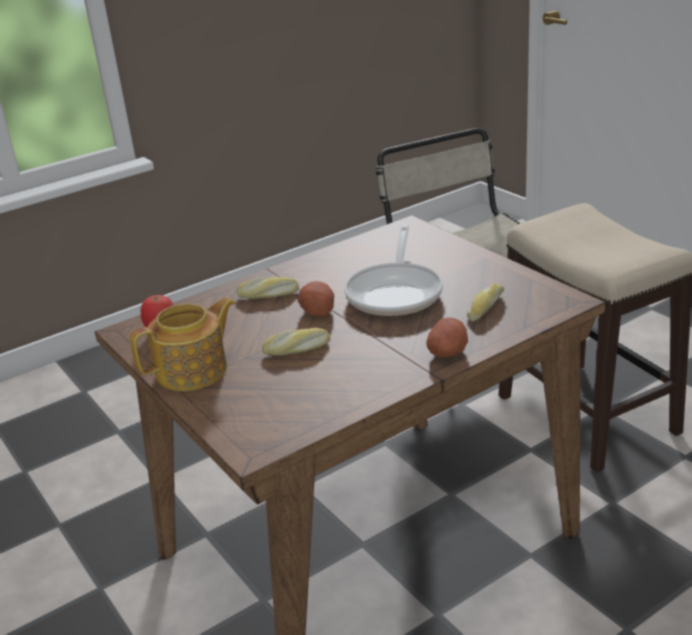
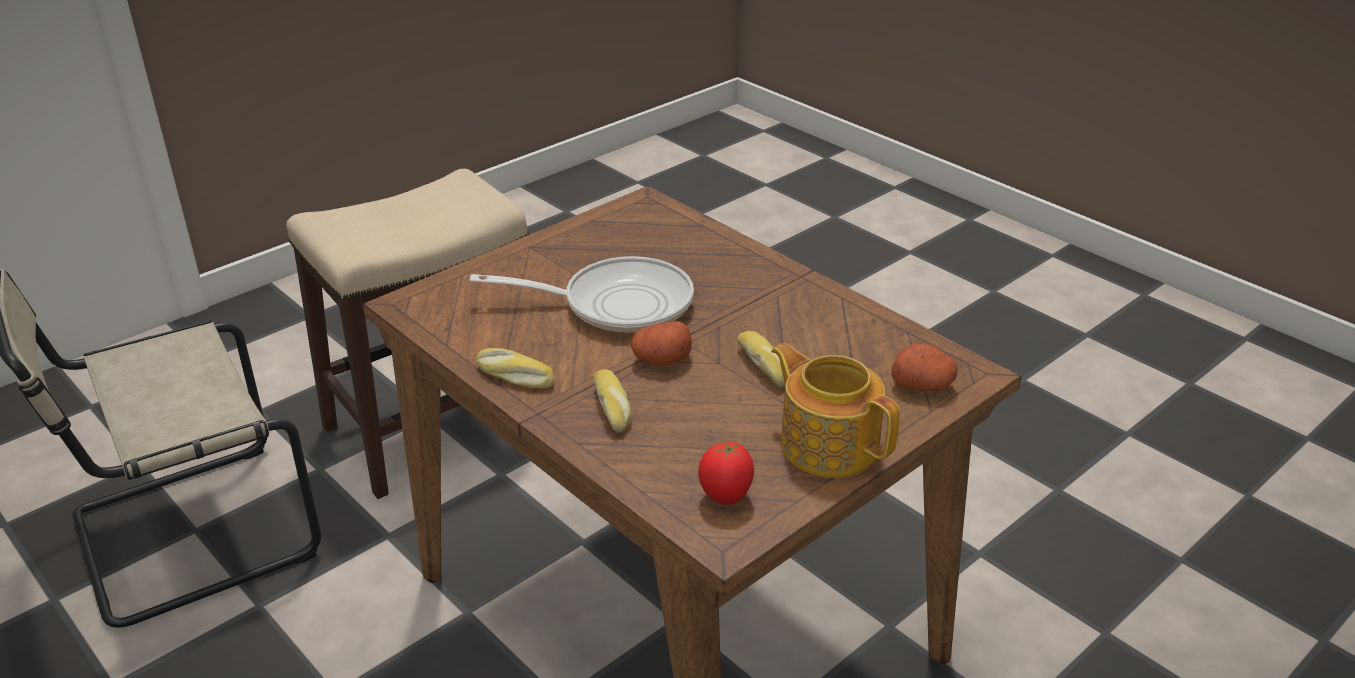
camera: 100 degrees left, 5 degrees up
(448, 352) = (759, 267): potato -> potato (923, 385)
(484, 308) = (660, 247): bread -> bread (514, 377)

